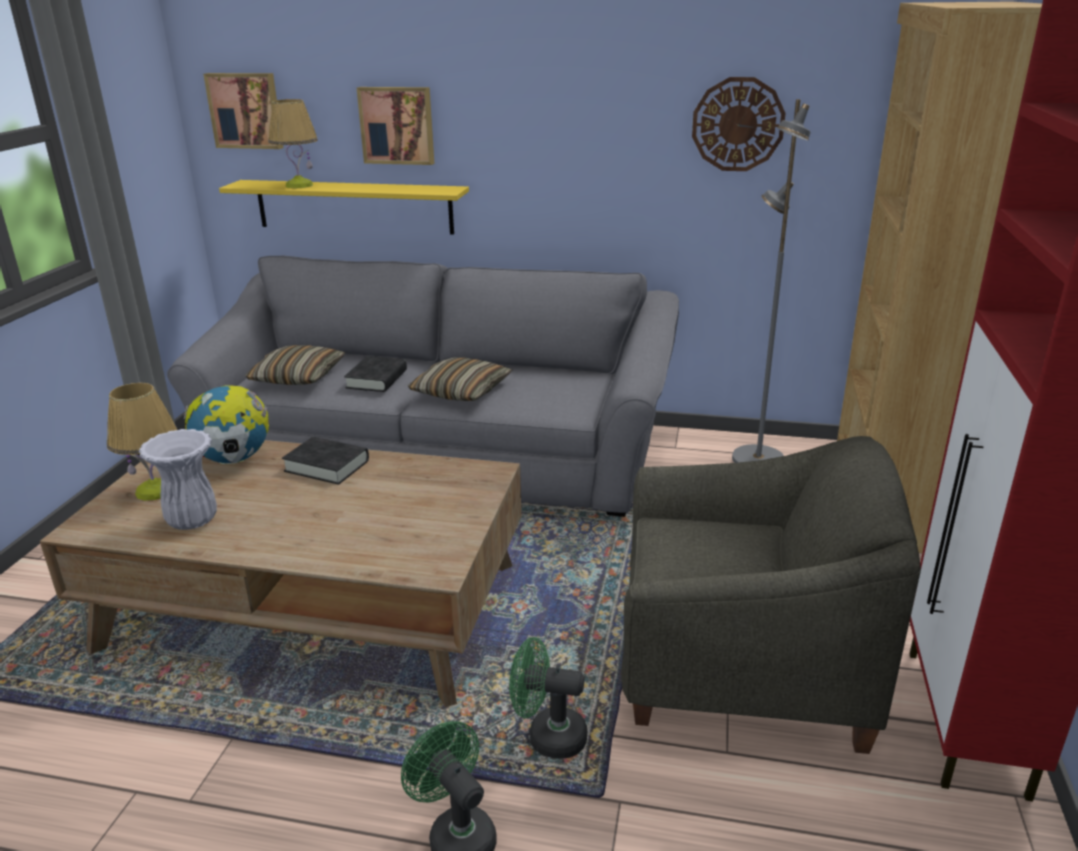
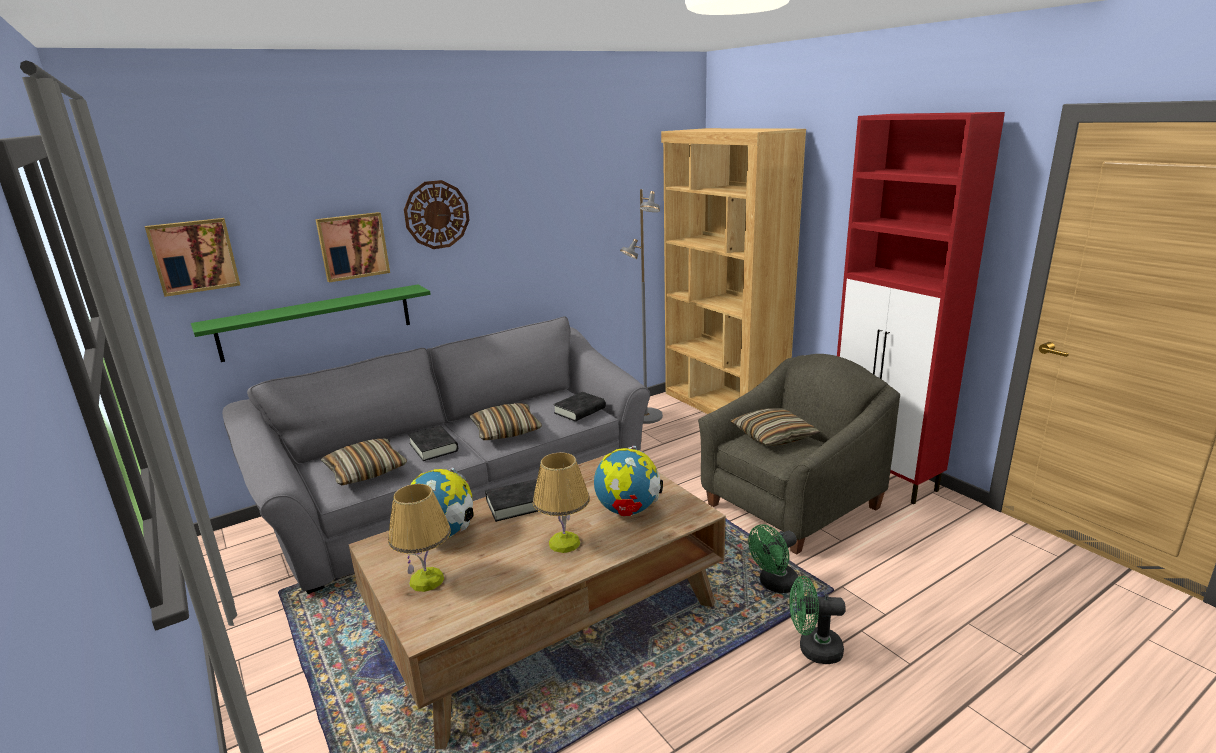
camera: 45 degrees left, 5 degrees down
(194, 520) = (501, 576): white vase -> none
(299, 185) = (272, 313): table lamp -> table lamp (564, 543)
(354, 206) = (317, 322): yellow shelf -> green shelf
(388, 528) = (628, 511): none -> globe
(564, 402) = (580, 410): none -> black book
(717, 540) = (773, 436): none -> pillow
(738, 124) = (589, 210): wall clock -> wall clock (436, 214)

